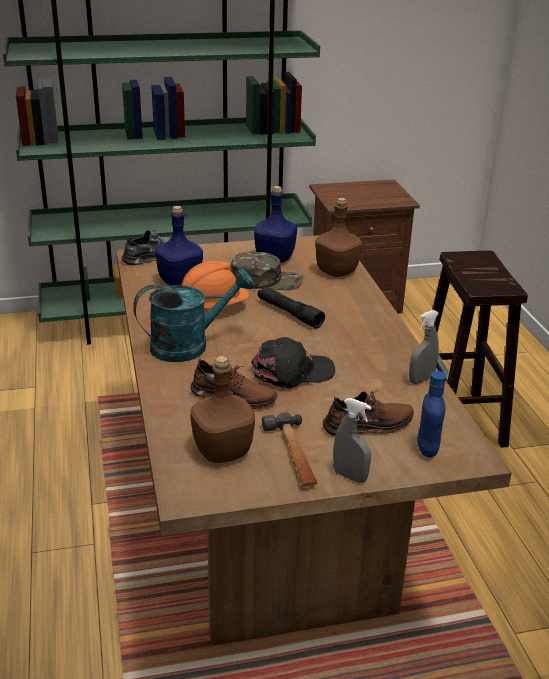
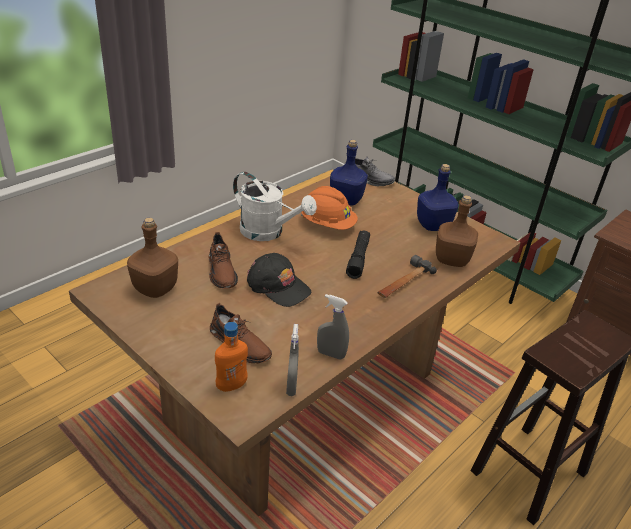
camera: 55 degrees right, 5 degrees up
(189, 345) = (268, 232): turquoise watering can -> white watering can
(266, 280) = (394, 232): green cap -> none
(293, 455) = (173, 320): hammer -> hammer (403, 282)
(350, 476) = (167, 354): grey spray bottle -> grey spray bottle (291, 386)
(427, 449) = (231, 385): blue bottle -> orange bottle

